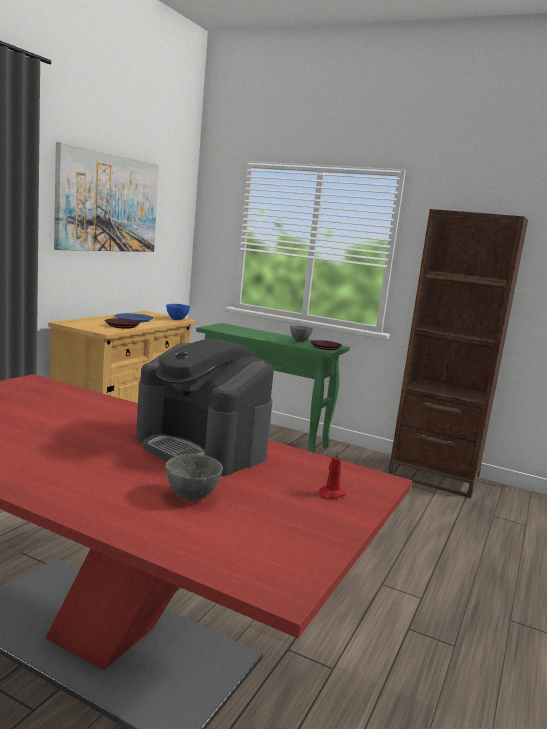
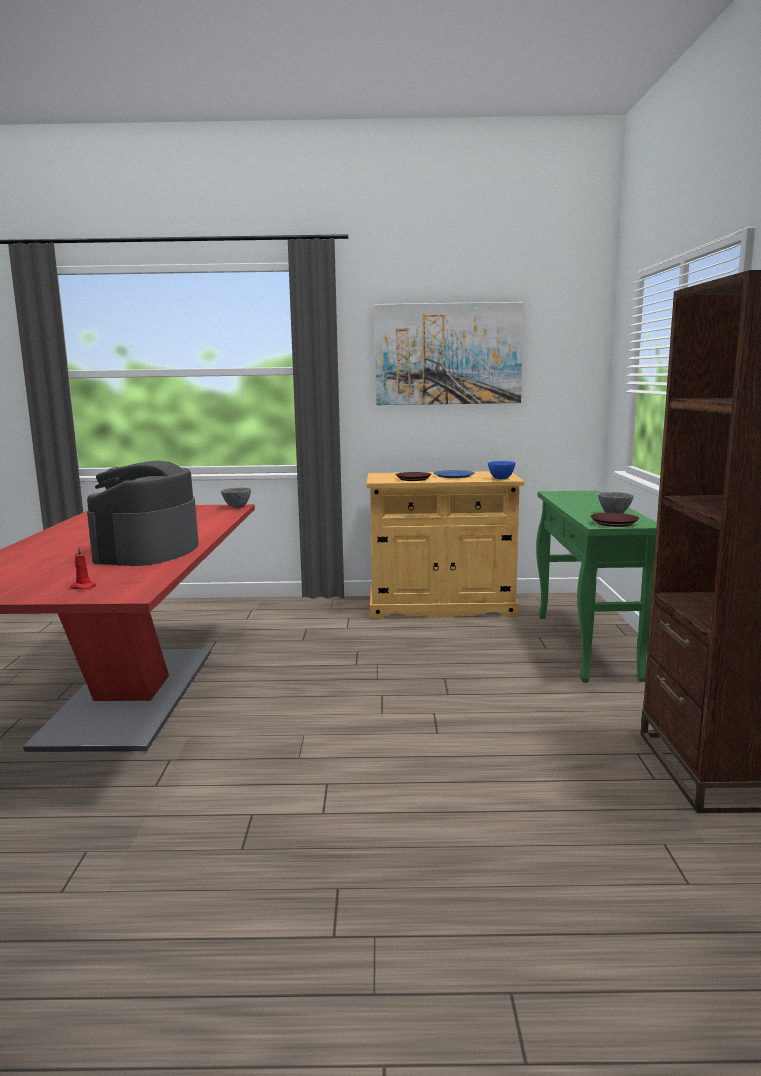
camera: 65 degrees right, 0 degrees up
(193, 497) = (45, 564): grey bowl -> grey bowl (237, 507)

